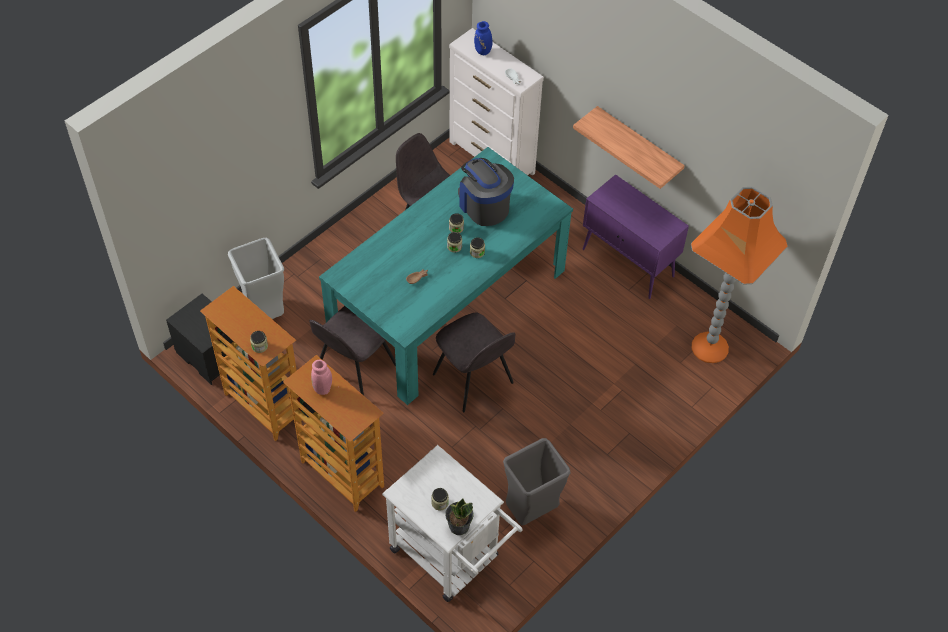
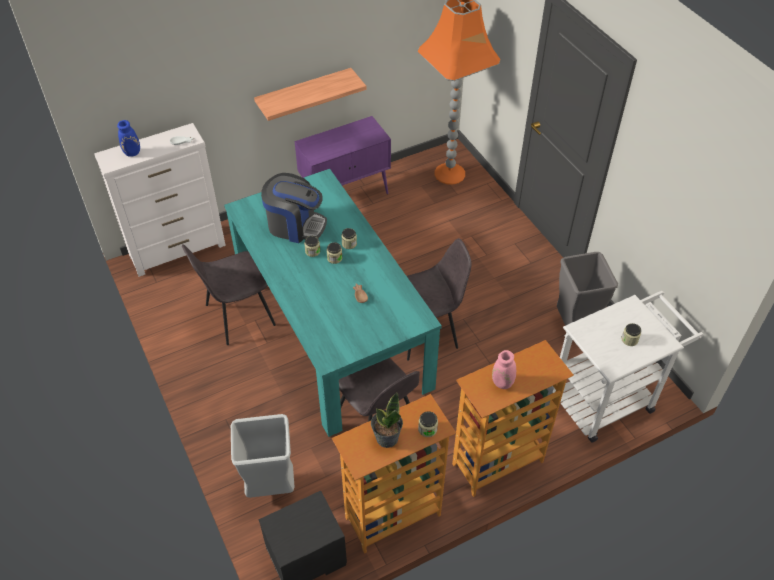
camera: 70 degrees left, 5 degrees down
(459, 525) = (657, 331): potted plant -> potted plant (386, 438)
(484, 205) = (295, 225): coffee machine -> coffee machine turned 150 degrees counterclockwise

